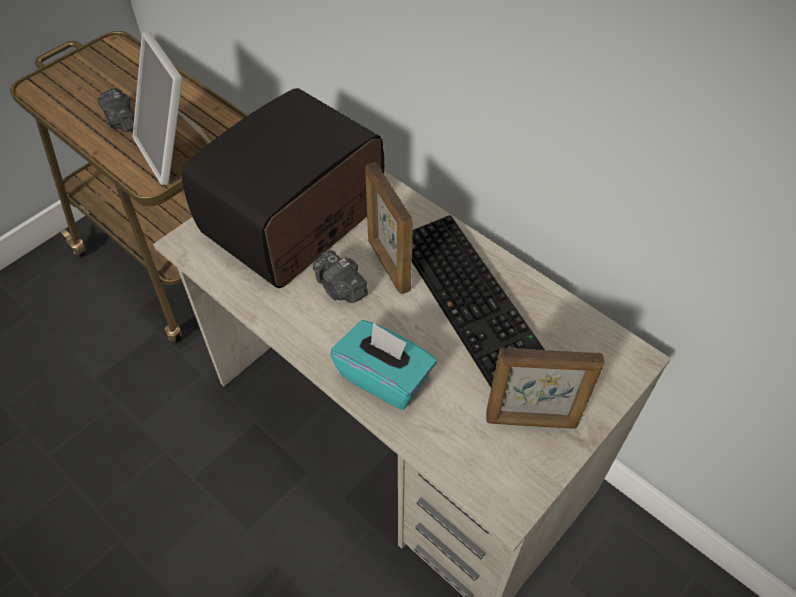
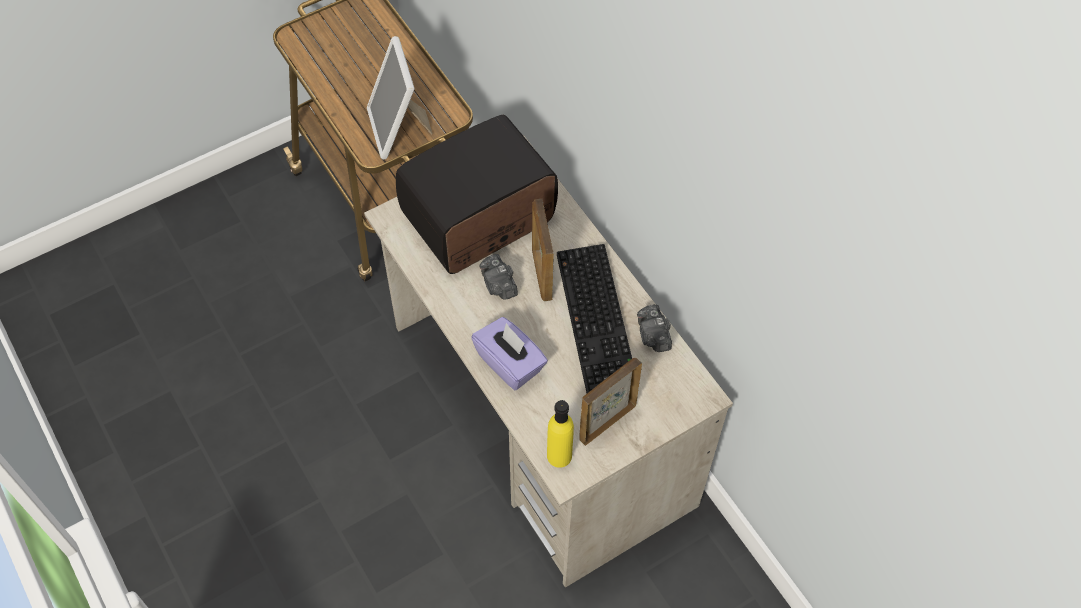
camera: 15 degrees right, 5 degrees up
(122, 121) = (361, 88): camera -> camera (653, 336)
(384, 377) = (510, 363): turquoise tissue box -> purple tissue box
(488, 481) = (559, 455): none -> yellow bottle
(531, 421) = (606, 422): picture frame -> picture frame turned 120 degrees clockwise

